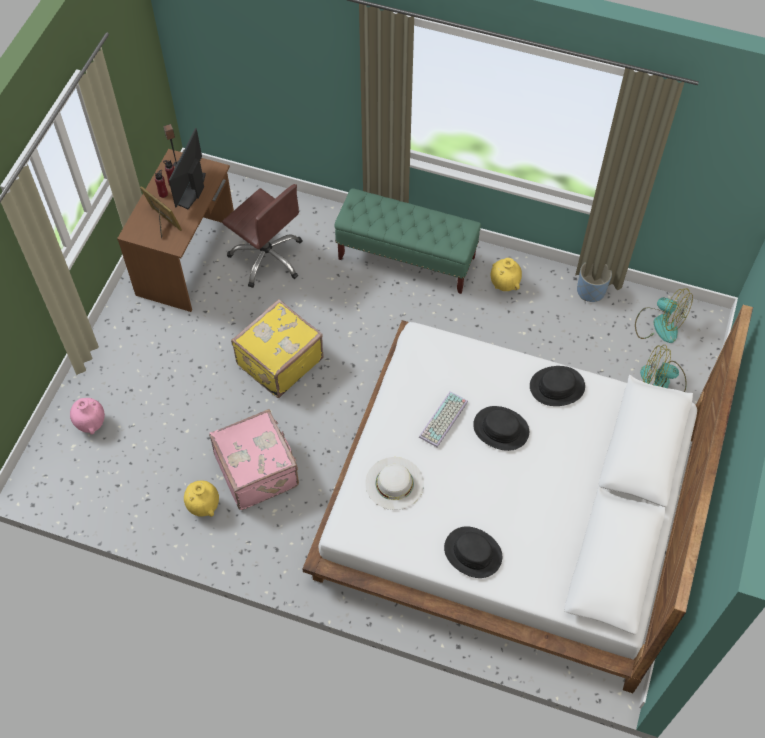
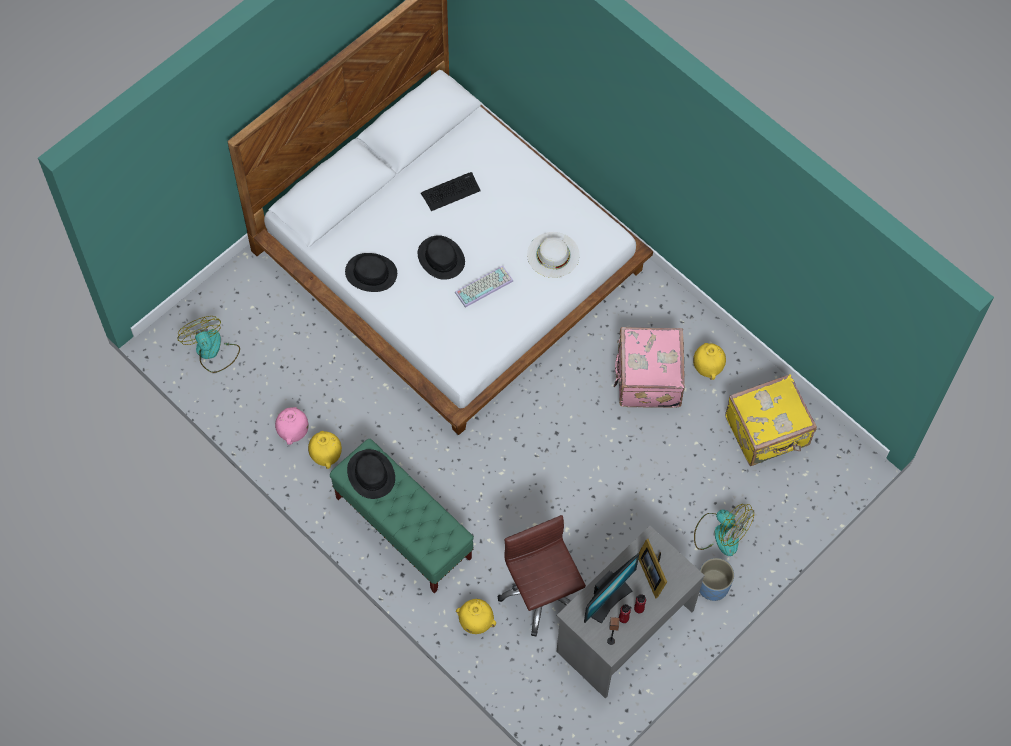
camera: 155 degrees left, 5 degrees up
(91, 423) = (782, 489): pink vase -> pink vase (293, 432)
(188, 259) = (623, 630): brown desk -> grey desk
(278, 361) = (582, 474): yellow suitcase -> yellow suitcase (767, 432)
(310, 218) = (475, 622): none -> yellow vase
(473, 552) = (521, 178): black hat -> black hat (371, 474)
(535, 503) = (450, 191): none -> keyboard
(590, 291) = (249, 412): blue planter -> blue planter (713, 586)
(662, 381) = (249, 300): fan -> fan (720, 533)

